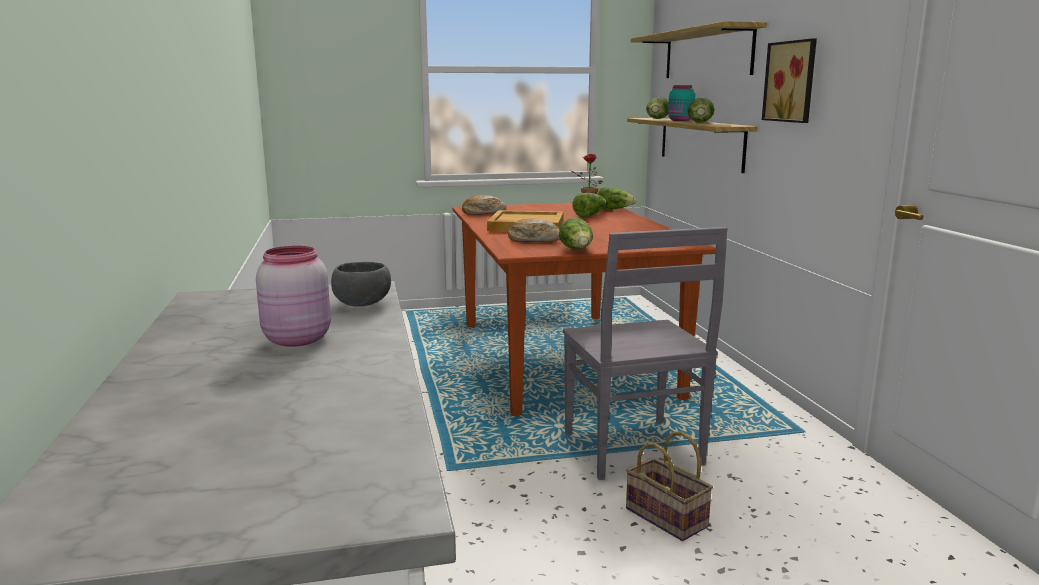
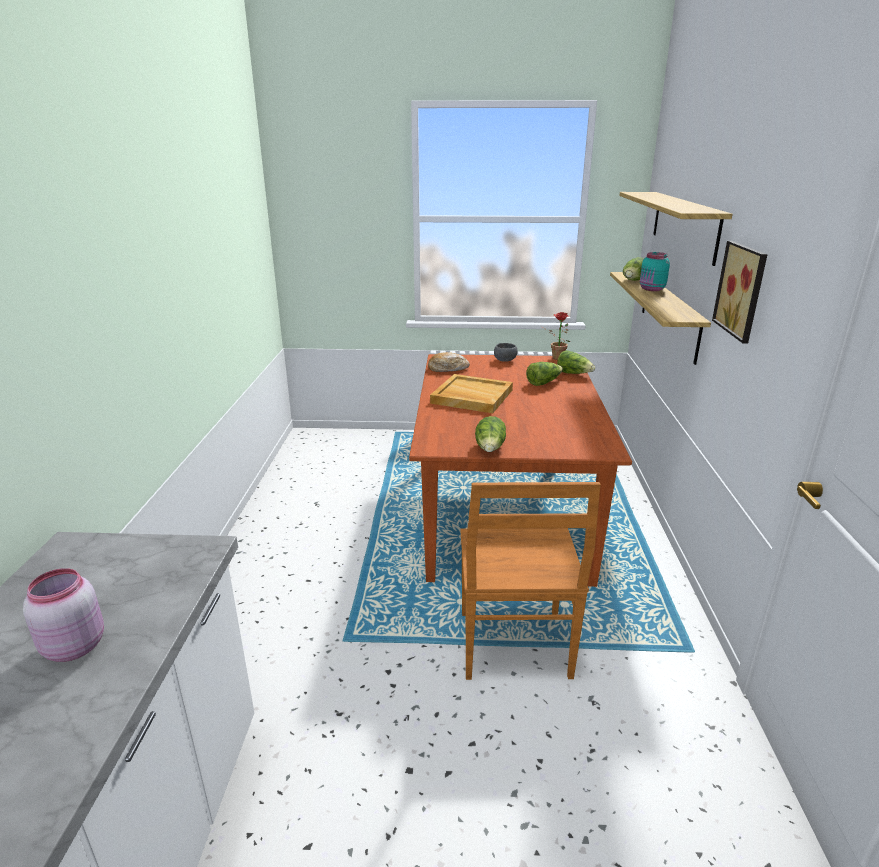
camera: 15 degrees right, 10 degrees up
(364, 304) = (176, 582): grey bowl -> grey bowl (505, 360)
(534, 240) = (462, 424): bread -> none
(633, 451) = (514, 647): grey chair -> brown chair
(668, 518) = (507, 743): basket -> none
(700, 123) = (662, 302): lettuce -> none

